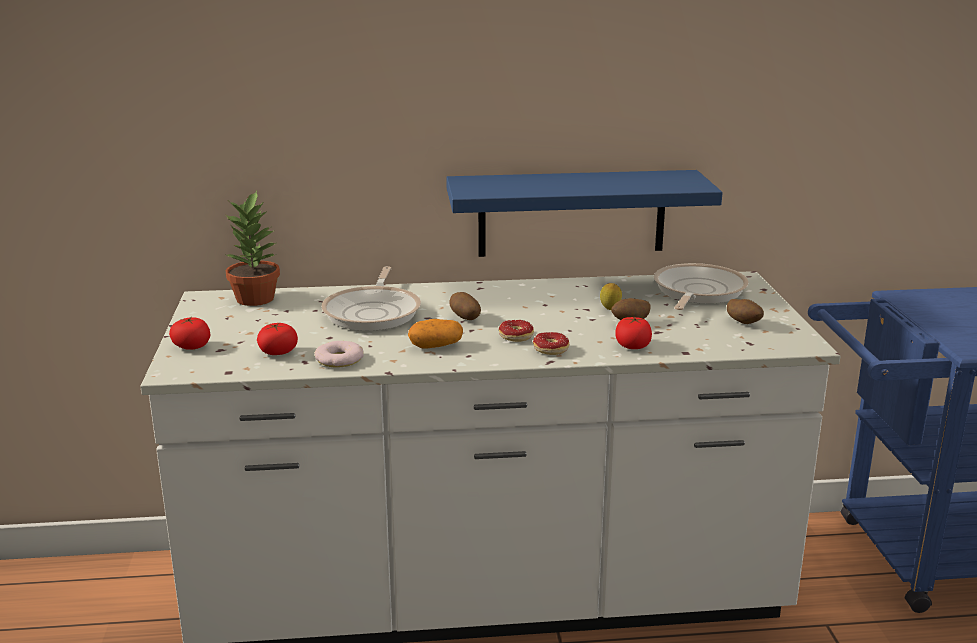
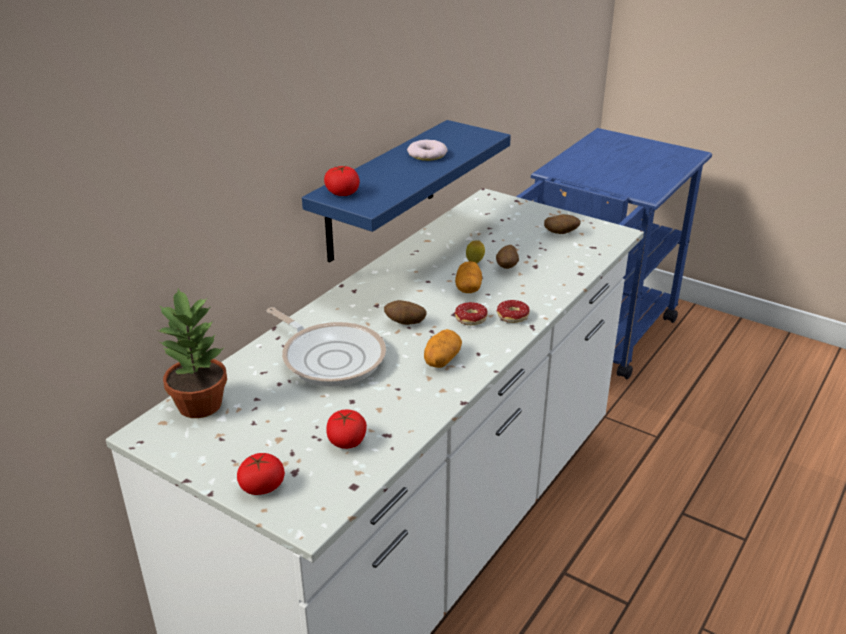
camera: 50 degrees left, 10 degrees up
(339, 359) = (406, 415): donut -> donut (427, 155)
(564, 320) = (468, 288): none -> potato
(632, 346) = (546, 285): tomato -> tomato (342, 193)
(697, 292) = (489, 221): frying pan -> none

